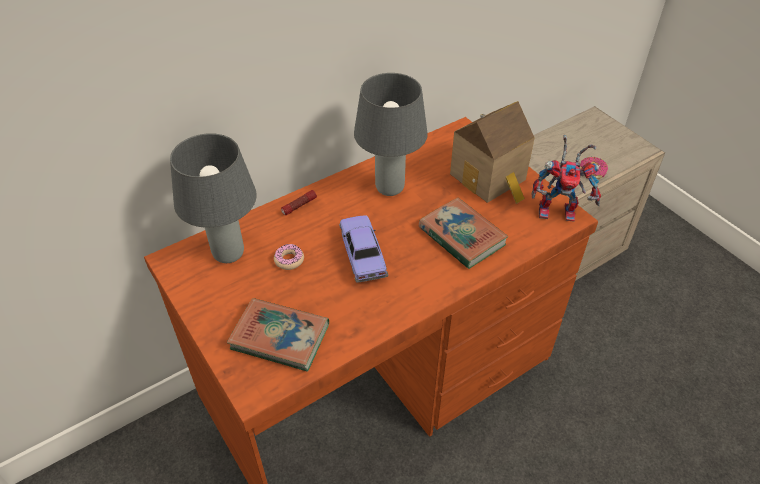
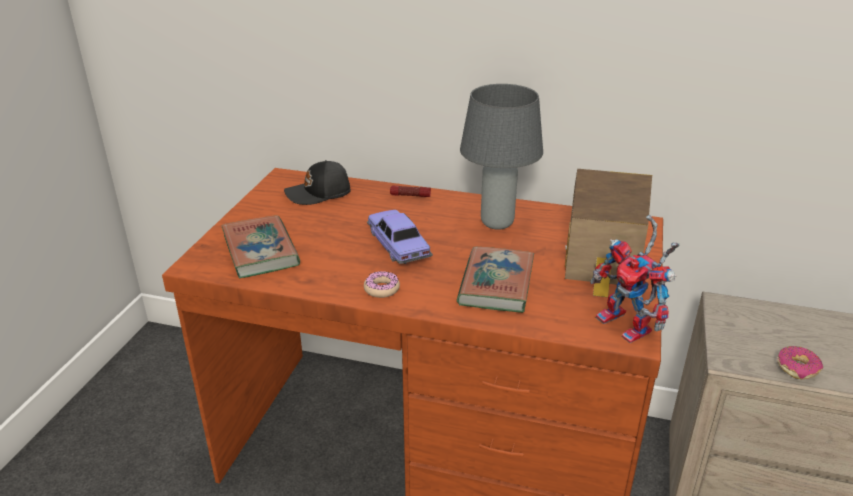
camera: 50 degrees right, 15 degrees down
(229, 254) = (319, 193): grey table lamp -> black cap
(289, 260) = (346, 218): donut -> donut (381, 289)
(362, 255) = (398, 246): toy car -> toy car turned 60 degrees counterclockwise

